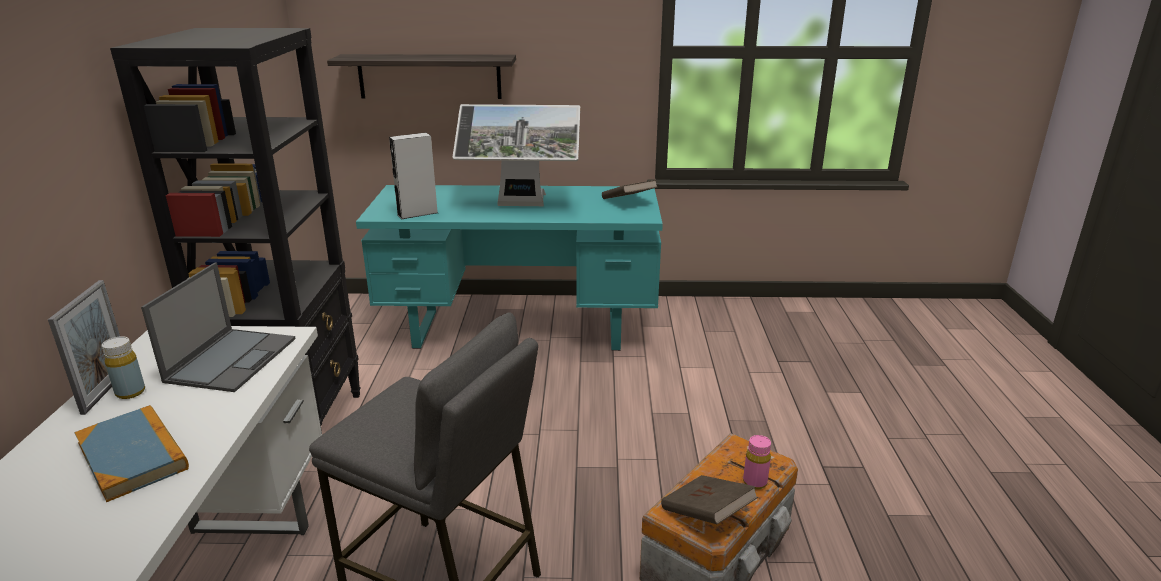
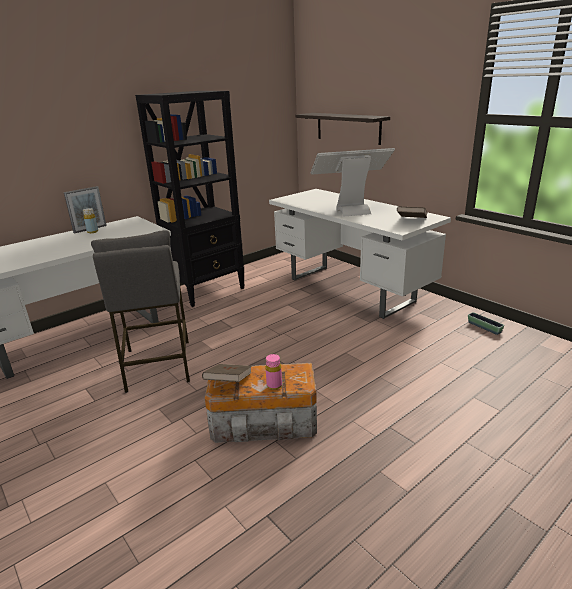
camera: 50 degrees right, 0 degrees up
(133, 456) = (58, 247): book -> none
(232, 359) = (130, 232): laptop -> none
(417, 214) = (298, 202): grey speaker -> none
(520, 205) = (350, 209): monitor -> monitor turned 120 degrees clockwise
(520, 330) = (351, 289): turquoise desk -> white desk
(722, 314) = (484, 327): none -> planter

